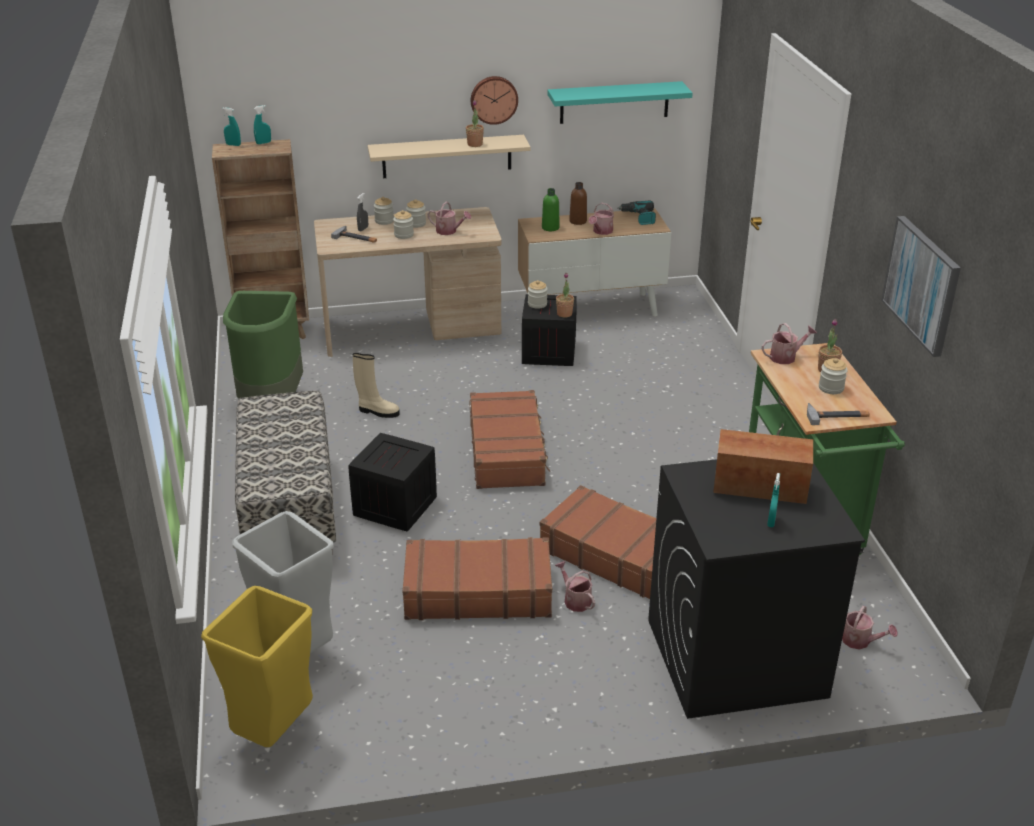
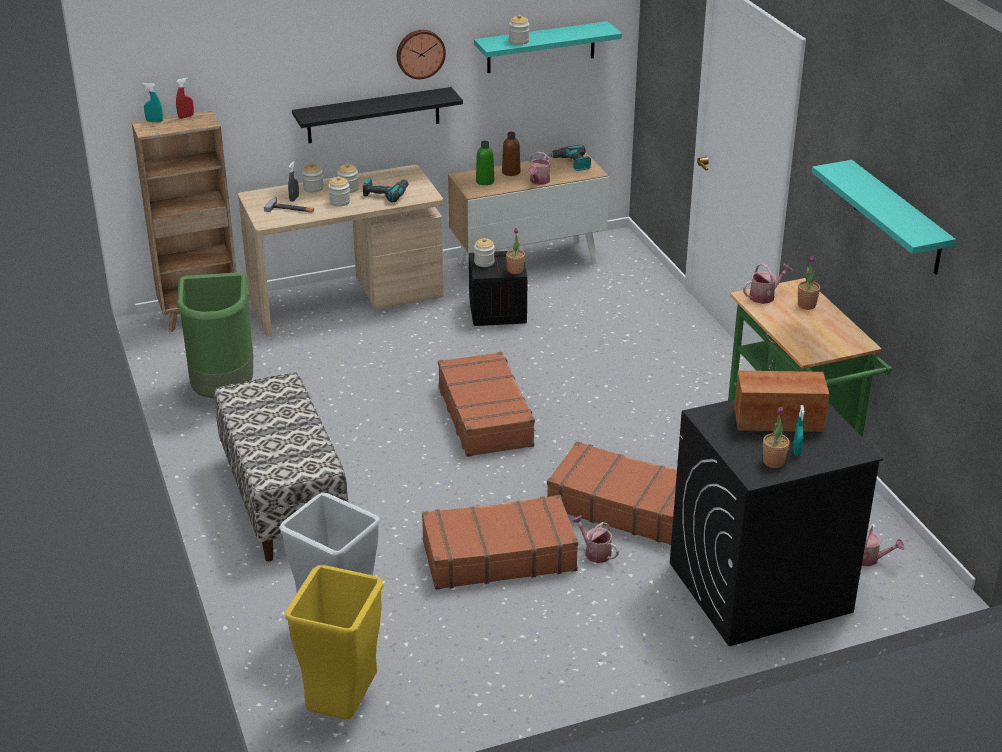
camera: 10 degrees left, 0 degrees up
(263, 143) = (186, 117): turquoise spray bottle -> red spray bottle
(377, 411) = (339, 389): beige boot -> none
(395, 505) = (389, 482): crate -> none
(447, 156) = (373, 115): beige shelf -> black shelf
(449, 231) = (386, 194): watering can -> power drill
(475, 144) = (405, 101): potted plant -> potted plant (773, 462)
(831, 388) = (814, 322): jar -> jar (519, 41)
(837, 416) = (827, 348): hammer -> none
(922, 284) = (898, 218): picture -> turquoise shelf

